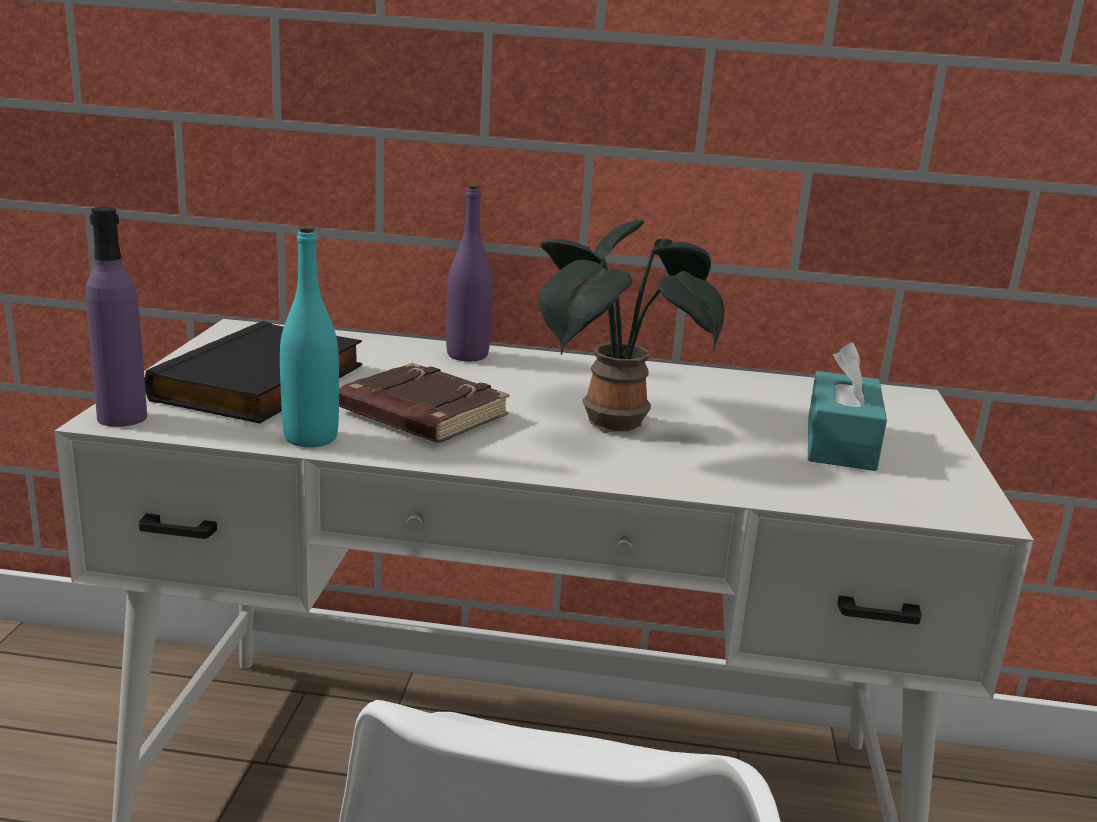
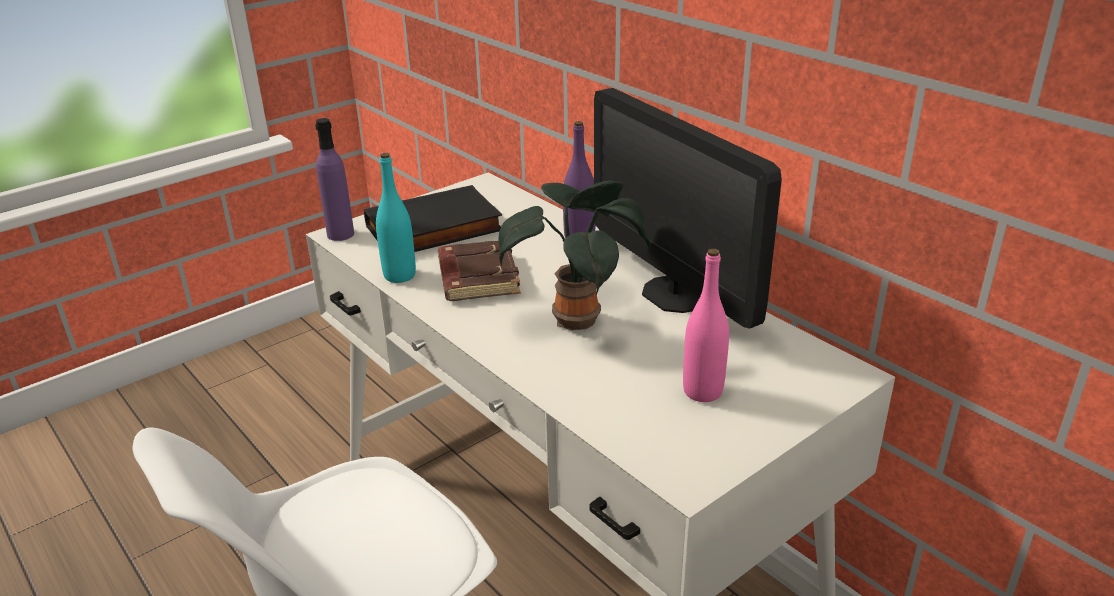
camera: 45 degrees right, 10 degrees up
(659, 377) = (676, 294): none -> monitor
(840, 443) = (702, 391): turquoise tissue box -> pink bottle

